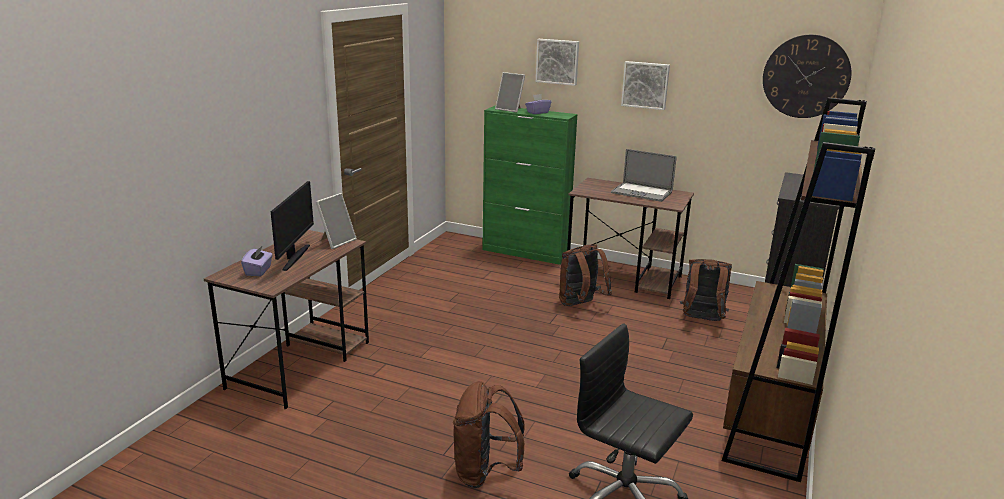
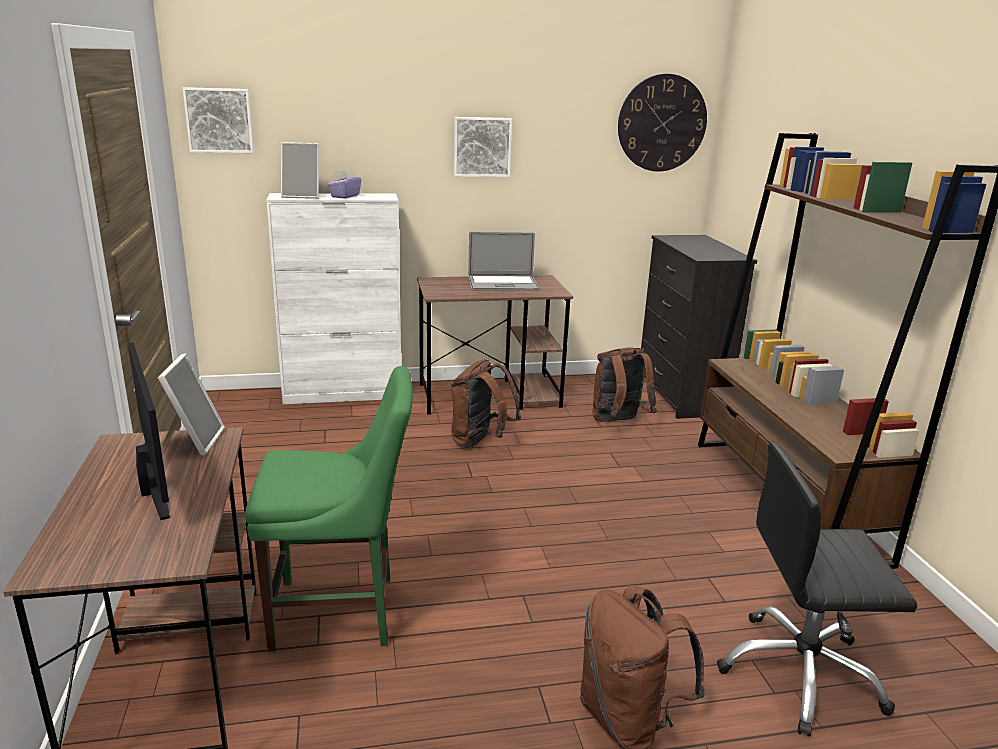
camera: 35 degrees left, 0 degrees up
(259, 271) = (113, 536): purple tissue box -> none
(398, 366) = (341, 612): none -> green chair
(525, 252) = (343, 394): green cabinet -> white cabinet
(557, 61) = (358, 123): picture -> picture (219, 120)

